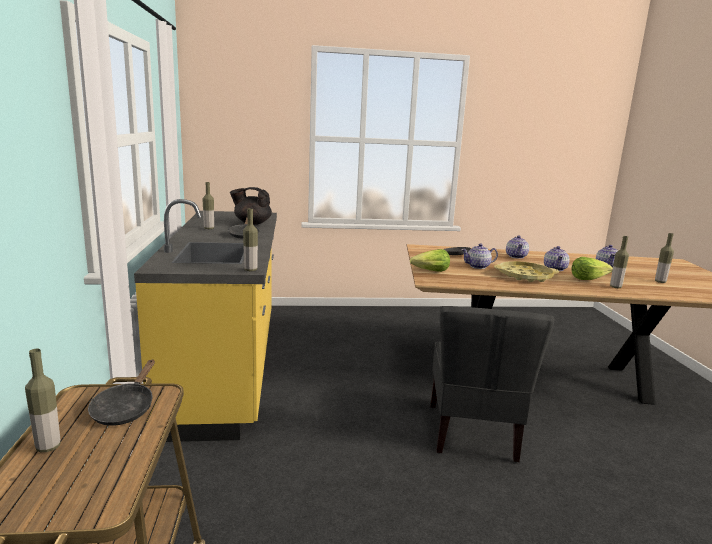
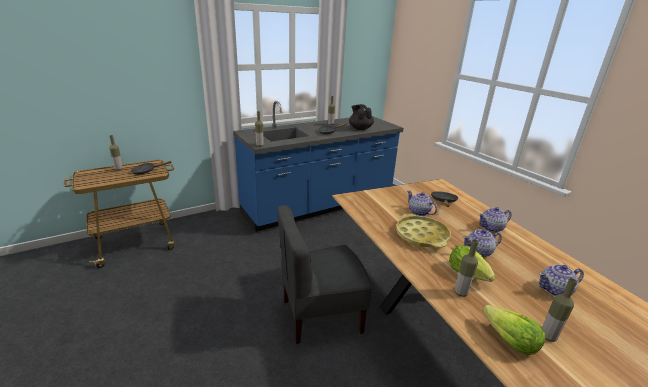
camera: 65 degrees right, 10 degrees up
(227, 367) = (319, 206): yellow counter -> blue counter
(431, 271) = (373, 196): lettuce -> lettuce (508, 340)

